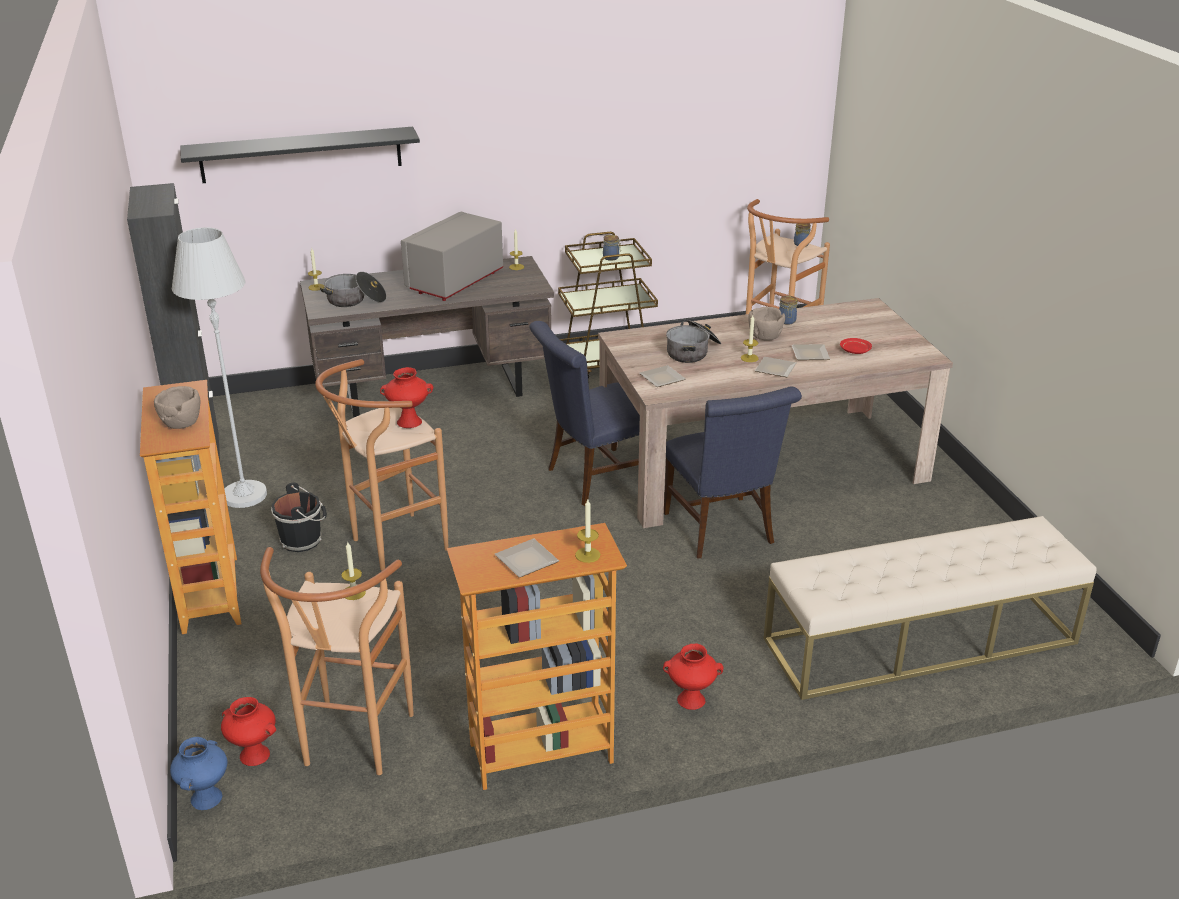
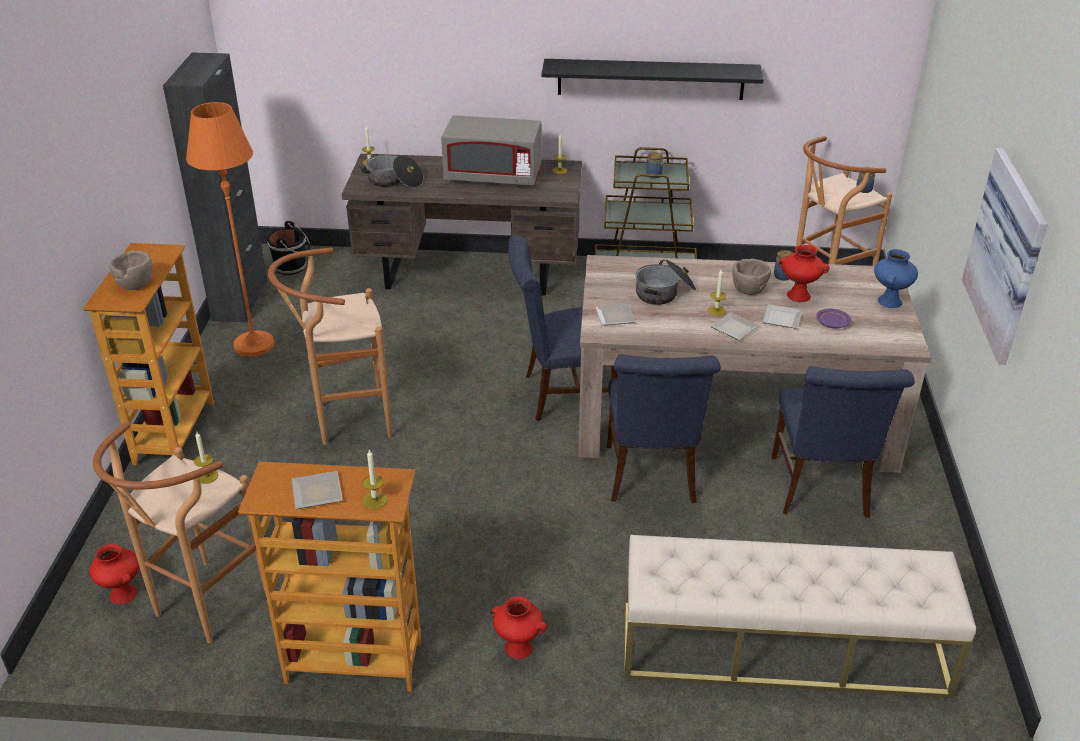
camera: 20 degrees right, 5 degrees up
(206, 797) = (65, 622): blue vase -> blue vase (889, 301)
(244, 495) = (254, 345): white floor lamp -> orange floor lamp
(301, 154) = (365, 37): black shelf -> black shelf (650, 79)
(303, 540) = (276, 399): black bucket -> black bucket (292, 267)
(408, 422) = (362, 315): red vase -> red vase (798, 296)
(454, 281) = (493, 176): grey microwave -> grey microwave turned 135 degrees counterclockwise
(854, 351) = (832, 323): red plate -> purple plate
(875, 509) = (821, 491): none -> blue chair
(1014, 253) = (1010, 254): none -> picture

